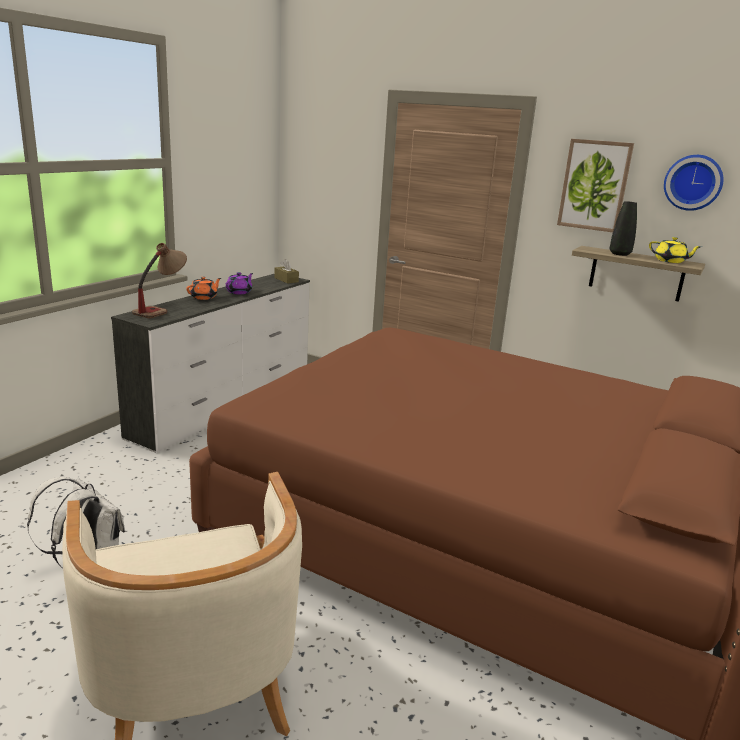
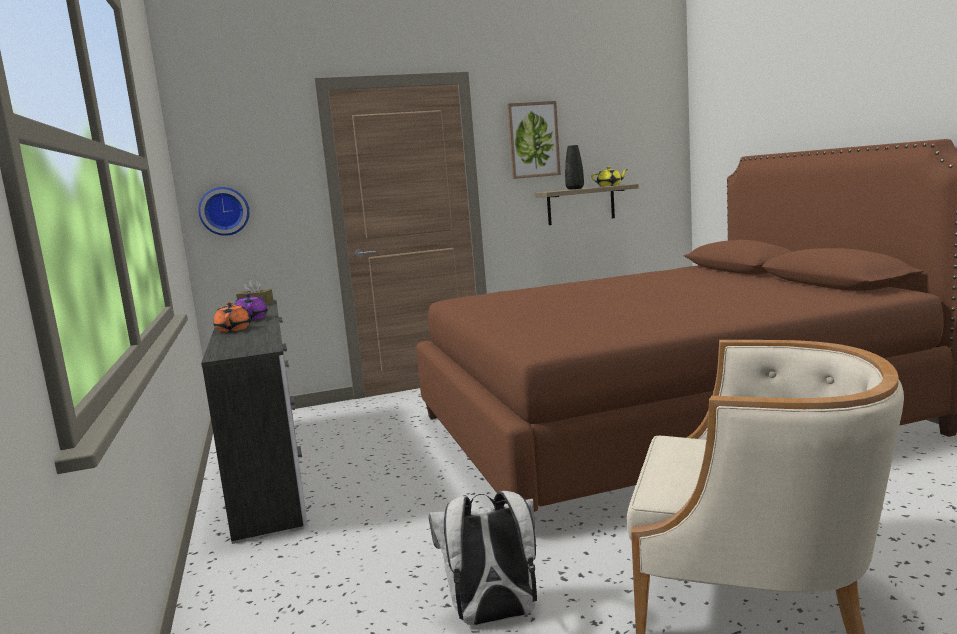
camera: 45 degrees left, 10 degrees down
(161, 310) = (233, 344): table lamp -> none
(693, 182) = (601, 125): wall clock -> wall clock (224, 211)

